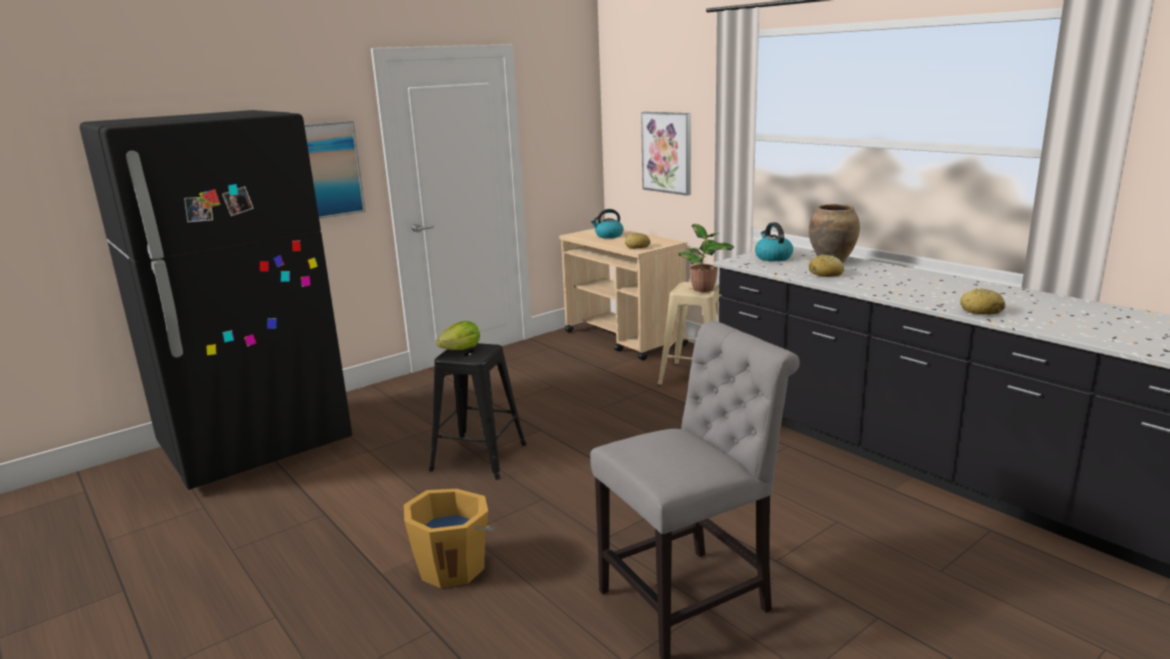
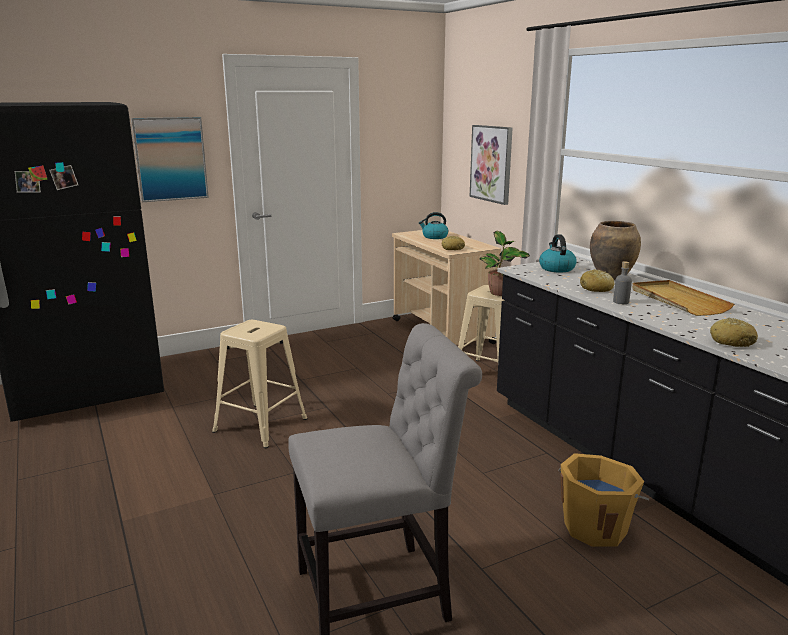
camera: 10 degrees right, 0 degrees up
(453, 566) = (184, 524): orange bucket -> orange bucket (595, 527)
(461, 349) = (248, 326): lettuce -> none
(478, 456) = (260, 424): black stool -> beige stool
(858, 284) = (621, 302): none -> grey bottle
(908, 278) = (677, 300): none -> beige tray

